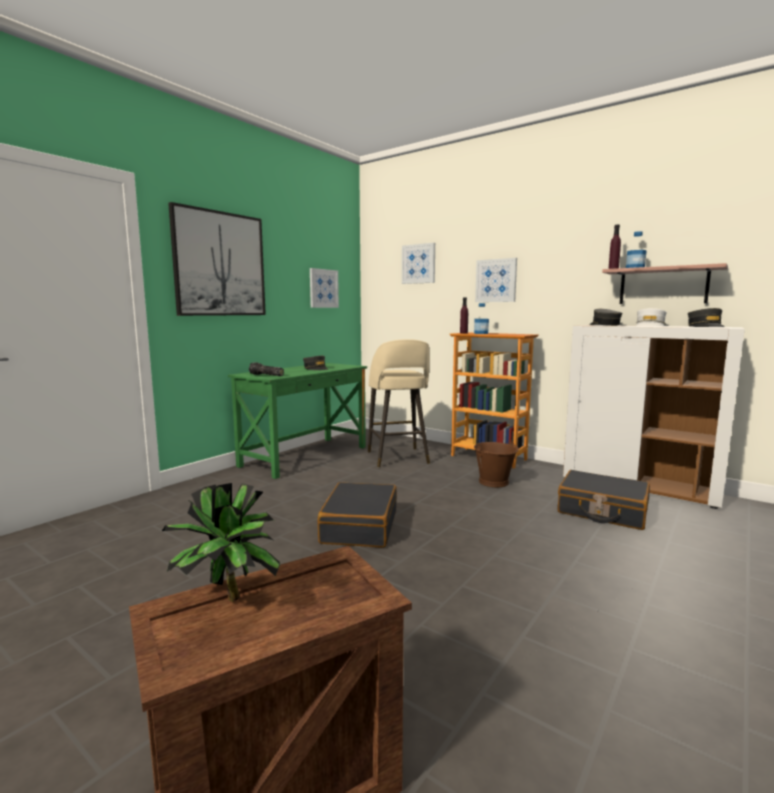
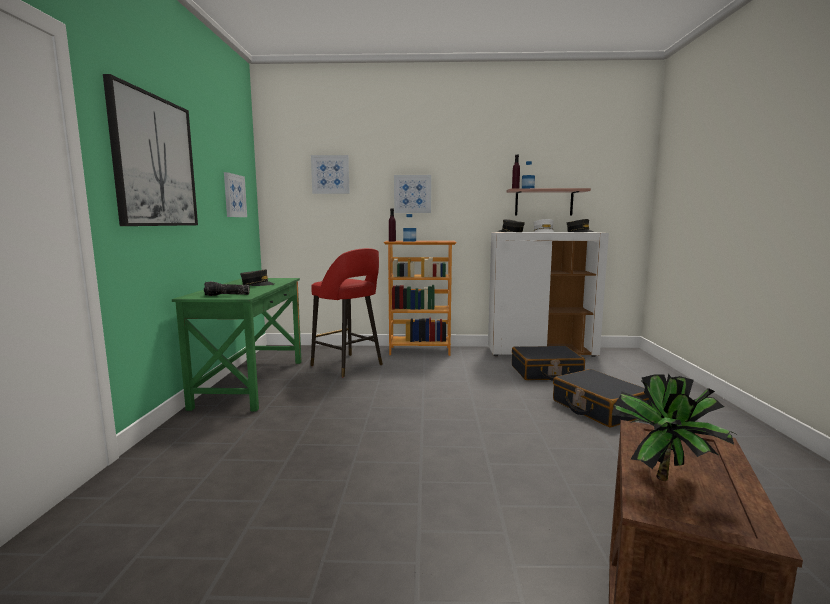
camera: 35 degrees left, 0 degrees up
(359, 526) = (410, 430): black suitcase -> black suitcase (598, 408)
(398, 458) = (348, 366): beige stool -> red stool
(494, 482) = (453, 369): brown bucket -> none

